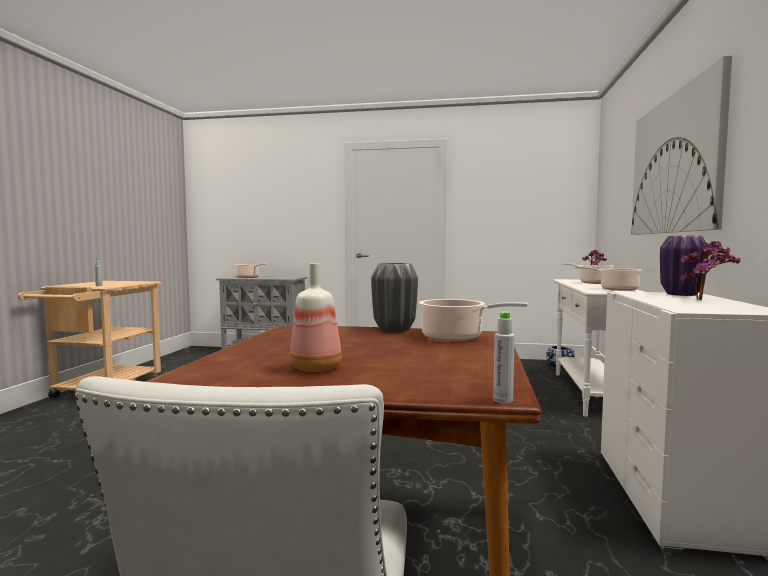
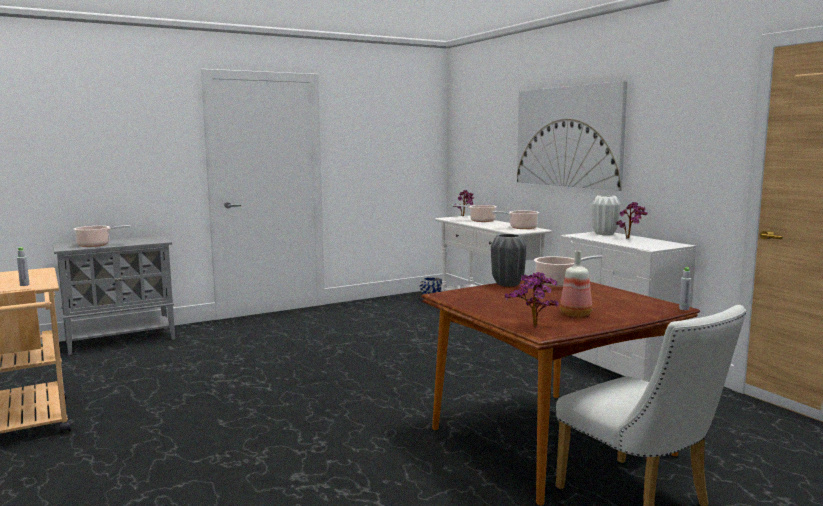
camera: 40 degrees left, 5 degrees up
(201, 370) = (534, 328): none -> potted plant
(681, 294) = (604, 234): purple vase -> white vase

